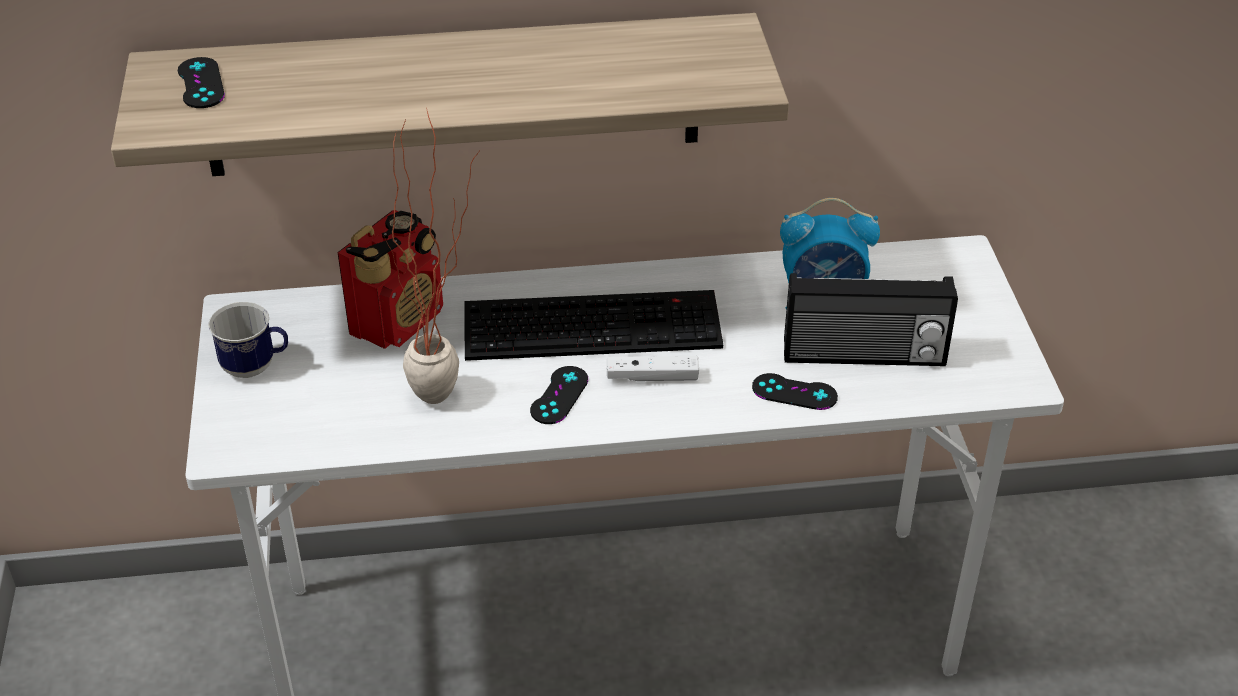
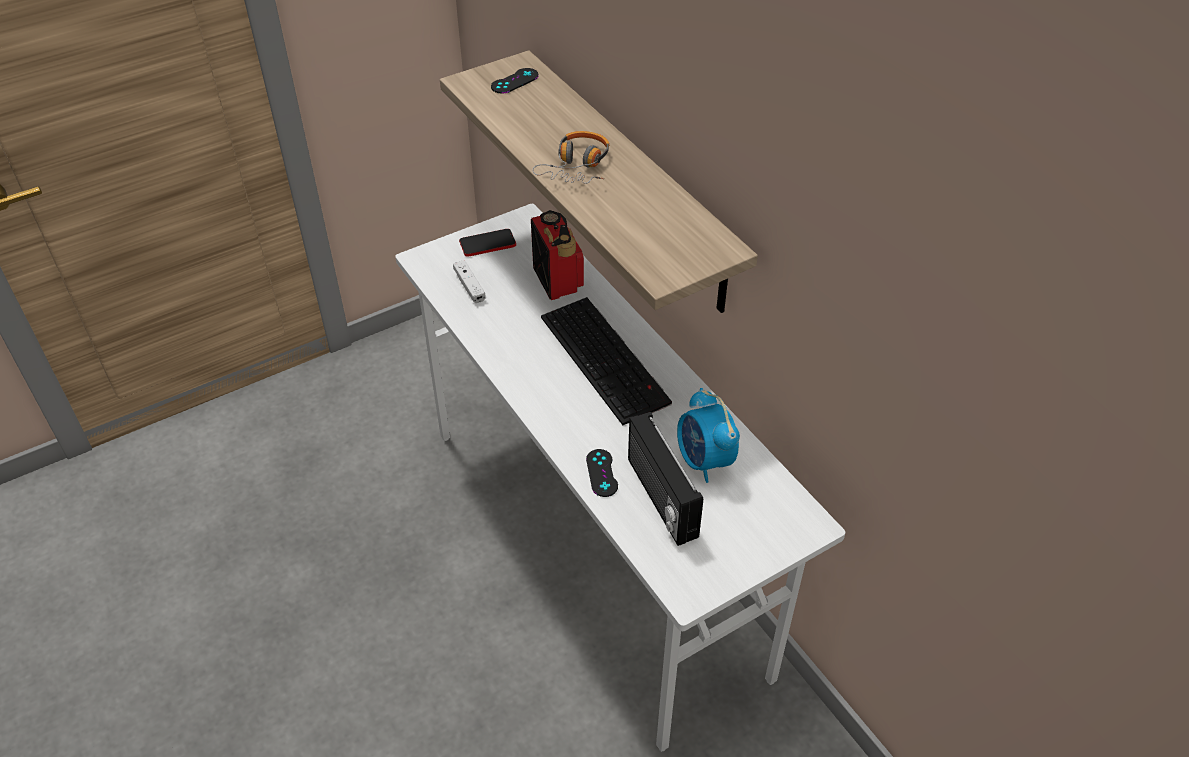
camera: 65 degrees right, 5 degrees up
(256, 367) = (487, 244): mug -> phone
(398, 321) = (557, 279): radio -> radio turned 120 degrees counterclockwise
(451, 399) = (505, 324): potted plant -> none
(467, 85) = (577, 166): none -> headphones
(559, 395) = (534, 367): black game controller -> none
(652, 377) = (575, 401): white game controller -> white game controller (469, 286)

